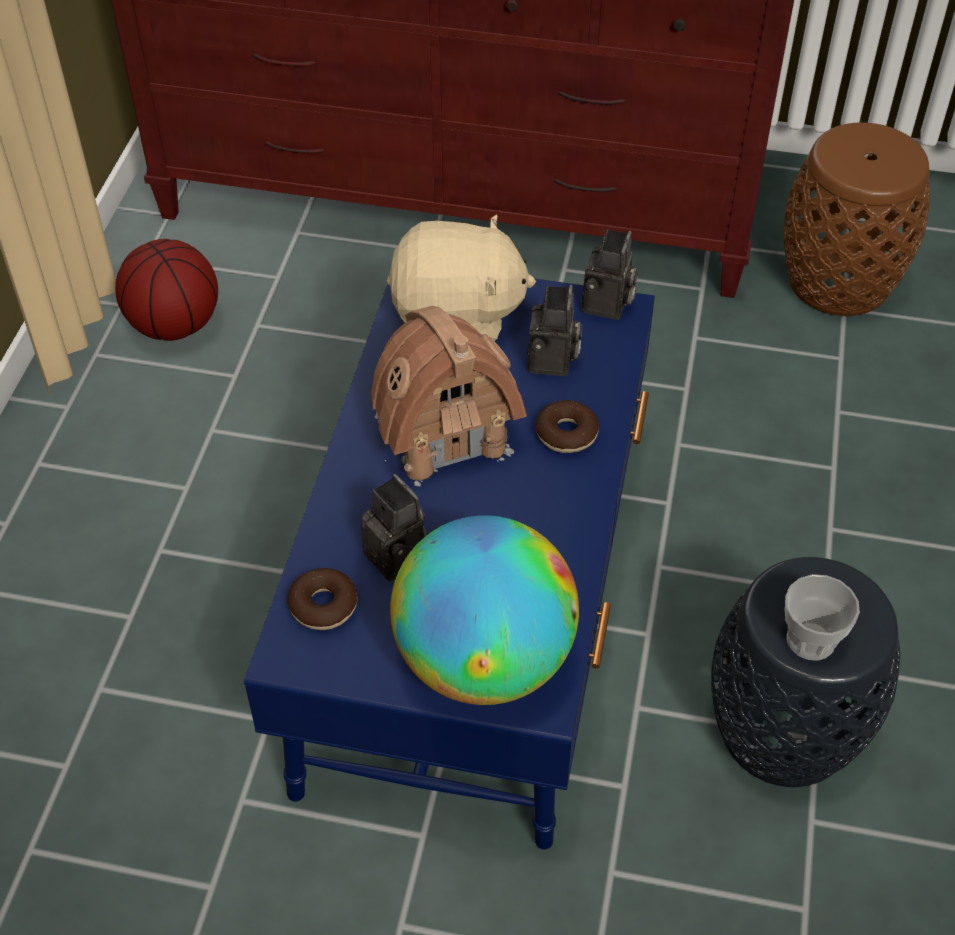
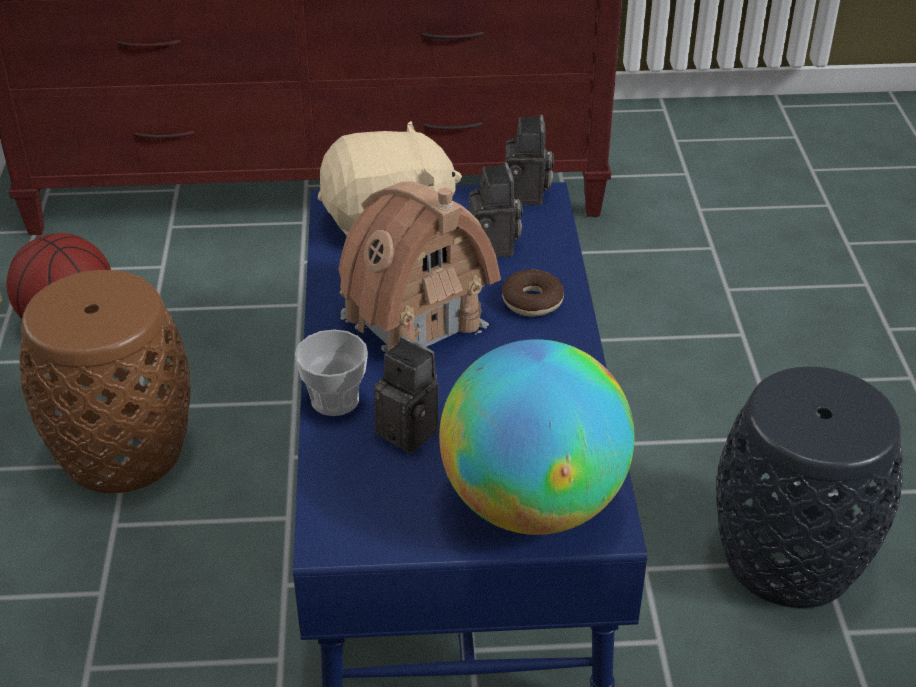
camera: 15 degrees left, 10 degrees down
(323, 606) = (351, 487): donut -> none
(810, 640) = (824, 433): cup -> cup (335, 400)
(838, 282) = (686, 190): brown stool -> brown stool (124, 452)

